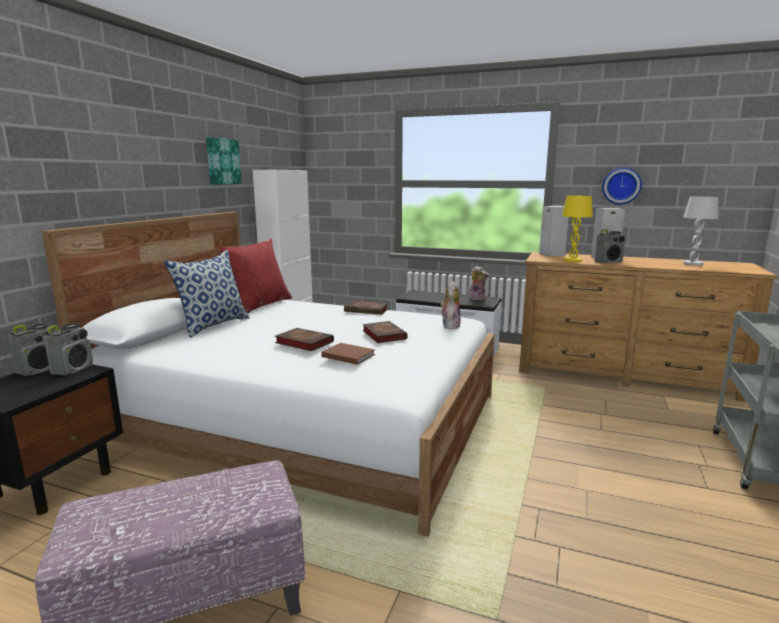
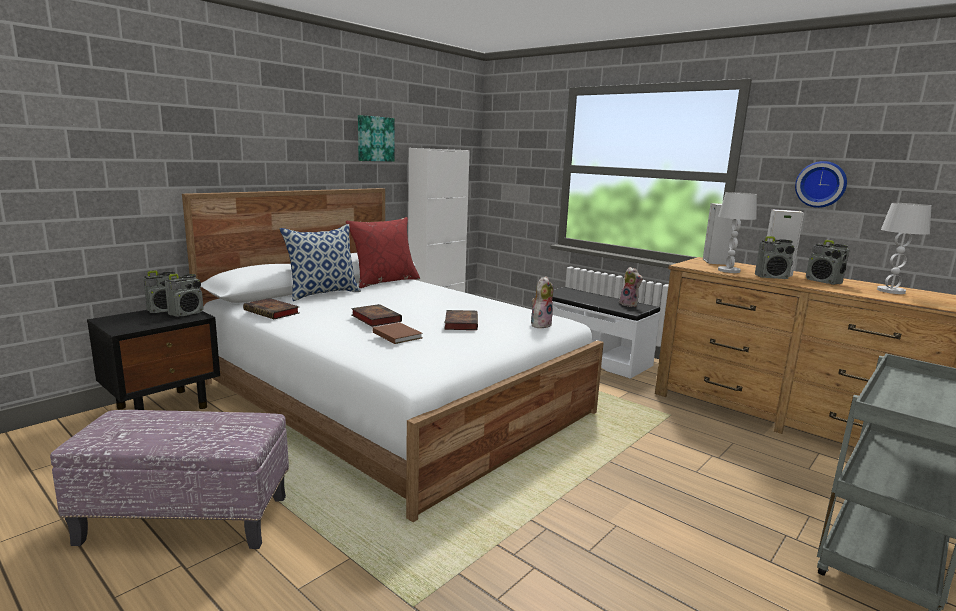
camera: 20 degrees right, 0 degrees up
(367, 310) = (476, 299): book -> book (273, 312)
(573, 260) = (729, 271): yellow table lamp -> white table lamp
(644, 262) = (823, 282): none -> radio

